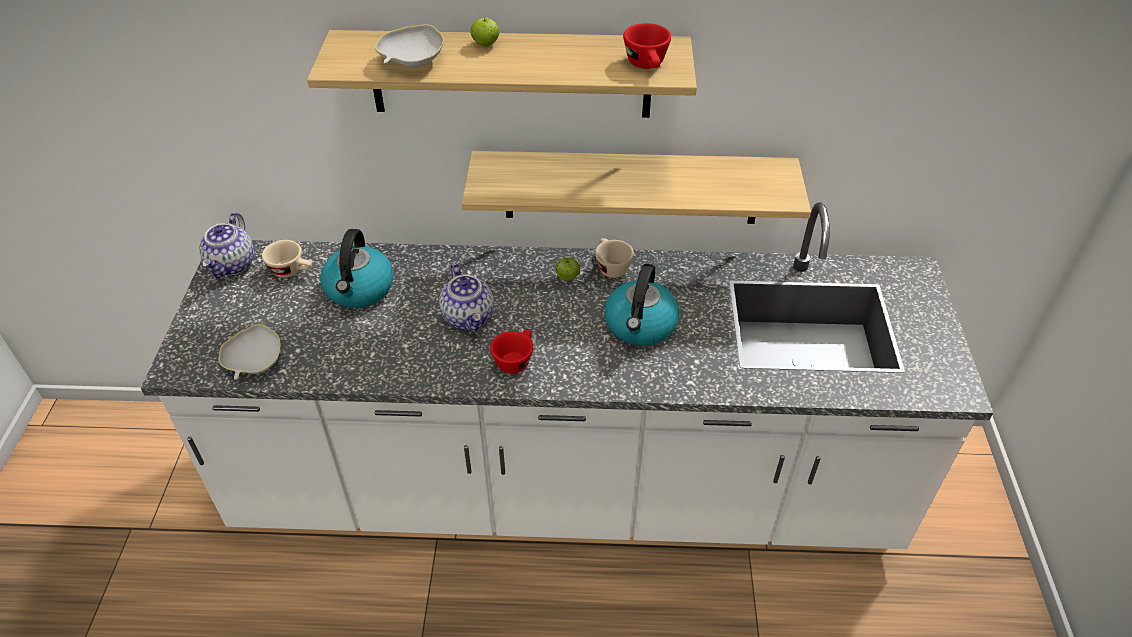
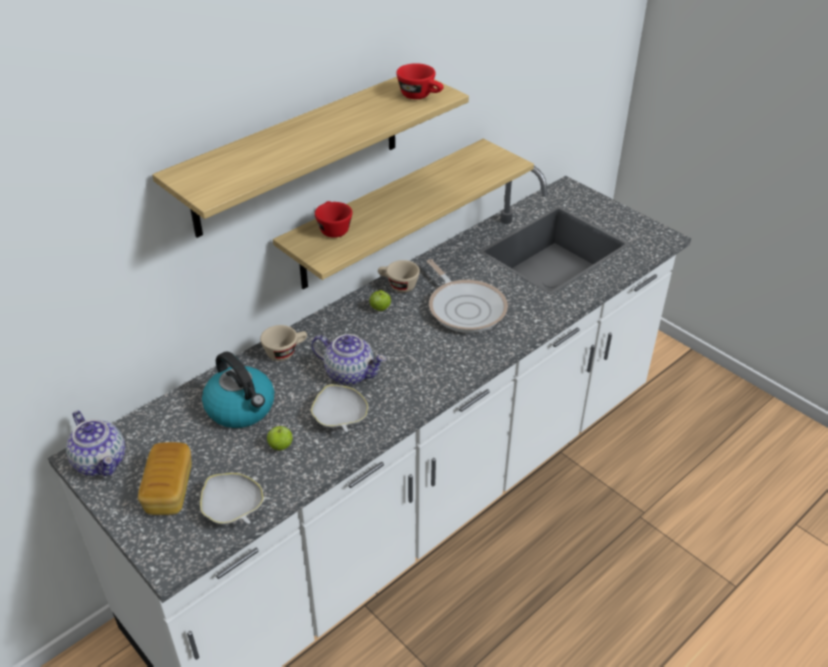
camera: 45 degrees left, 5 degrees down
(240, 316) = (169, 490): none -> bread
(292, 271) = (164, 432): beige cup -> beige cup (285, 351)
(412, 61) = (262, 163): white bowl -> white bowl (339, 418)
(486, 44) = (294, 130): apple -> apple (280, 446)
(515, 359) = (419, 377): red cup -> red cup (332, 228)
(640, 325) = (465, 308): kettle -> frying pan

